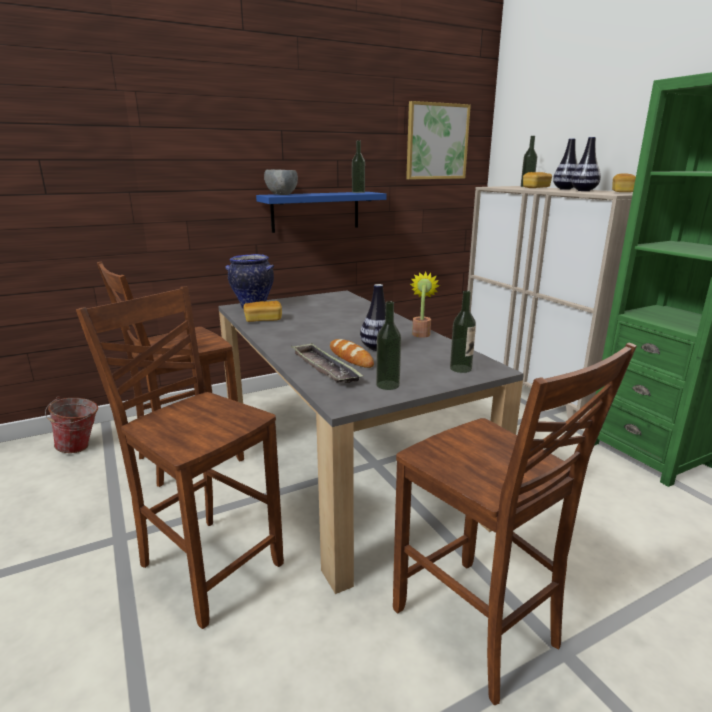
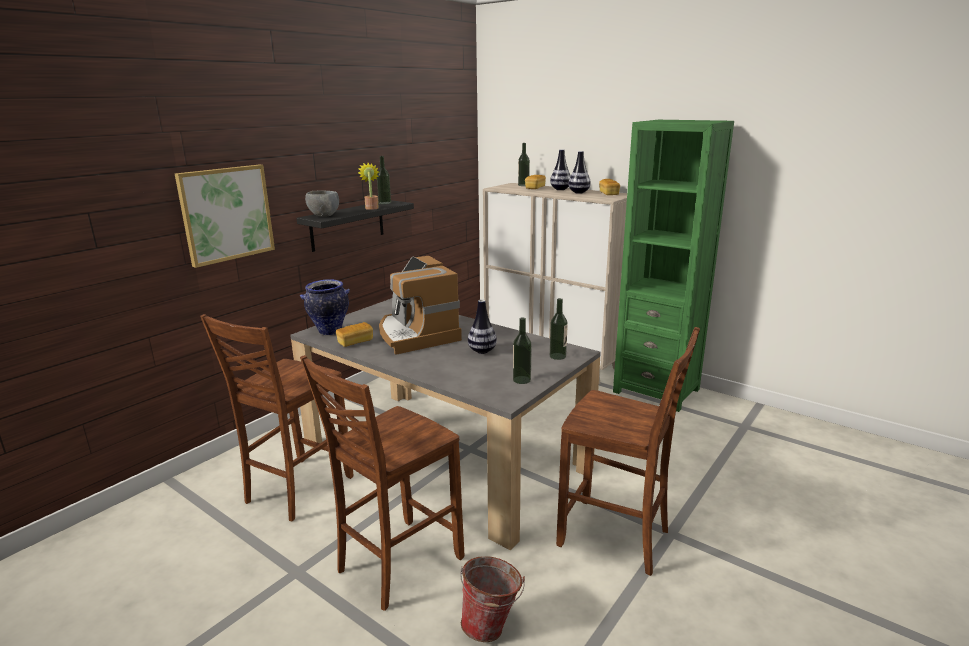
camera: 25 degrees left, 0 degrees up
(80, 448) = (167, 511): bucket -> bucket (492, 626)
(208, 564) = (396, 564): brown chair -> brown chair turned 60 degrees counterclockwise
(315, 211) = (347, 225): blue shelf -> black shelf
(324, 368) = (462, 376): tray -> none
(327, 323) = (416, 335): none -> coffee machine
(350, 357) = (471, 363): bread -> none
(421, 333) = (501, 331): potted plant -> potted plant (371, 207)
(436, 141) = (438, 147): picture -> picture (226, 214)

